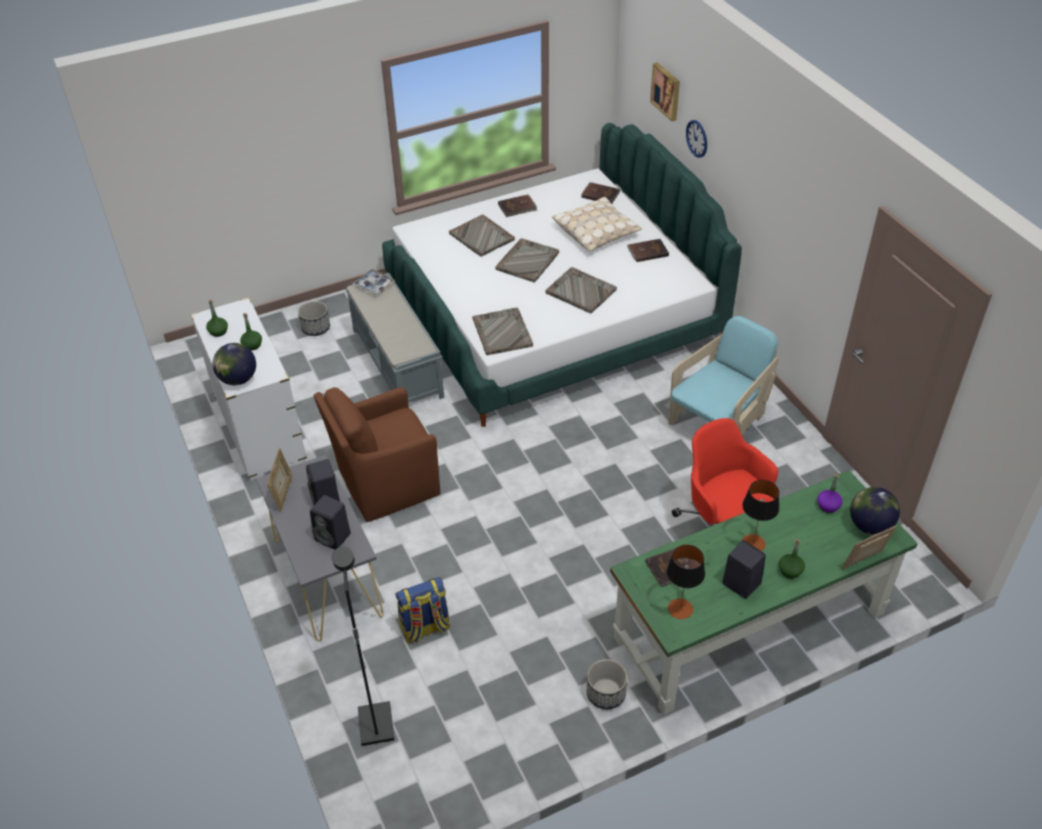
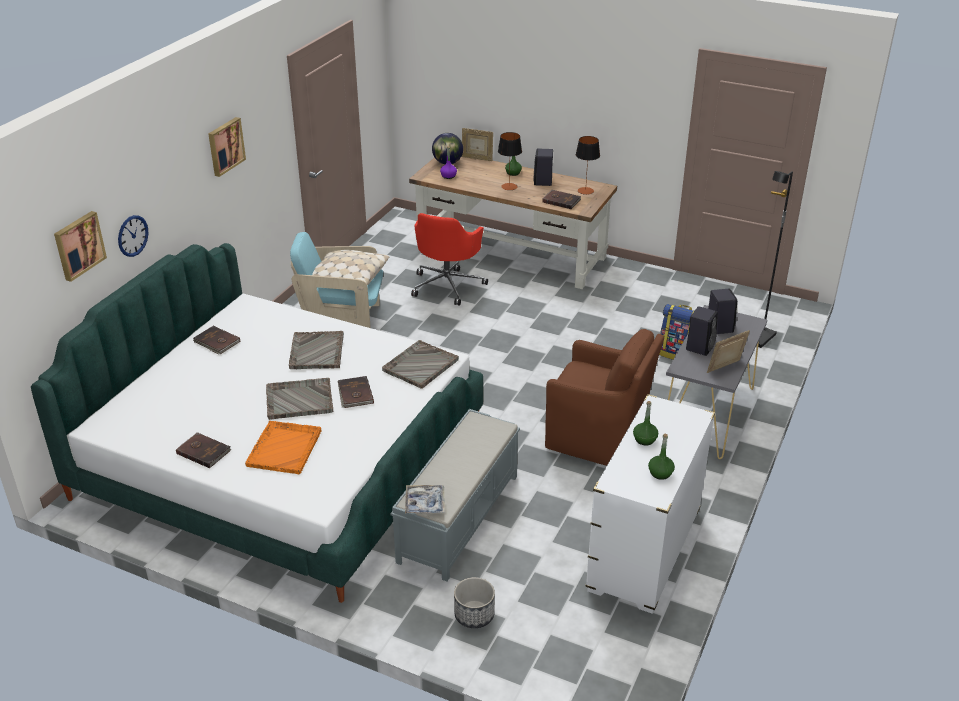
camera: 130 degrees left, 10 degrees down
(238, 379) = (689, 419): globe -> none
(482, 237) = (285, 448): grey tray -> orange tray
(596, 232) = (207, 382): beige pillow -> beige pillow (347, 277)
(600, 194) = (129, 408): brown book -> brown book (355, 394)
(606, 693) = (620, 277): planter -> none
(748, 627) = (512, 253): green desk -> brown desk
(783, 186) = (225, 146): none -> picture

